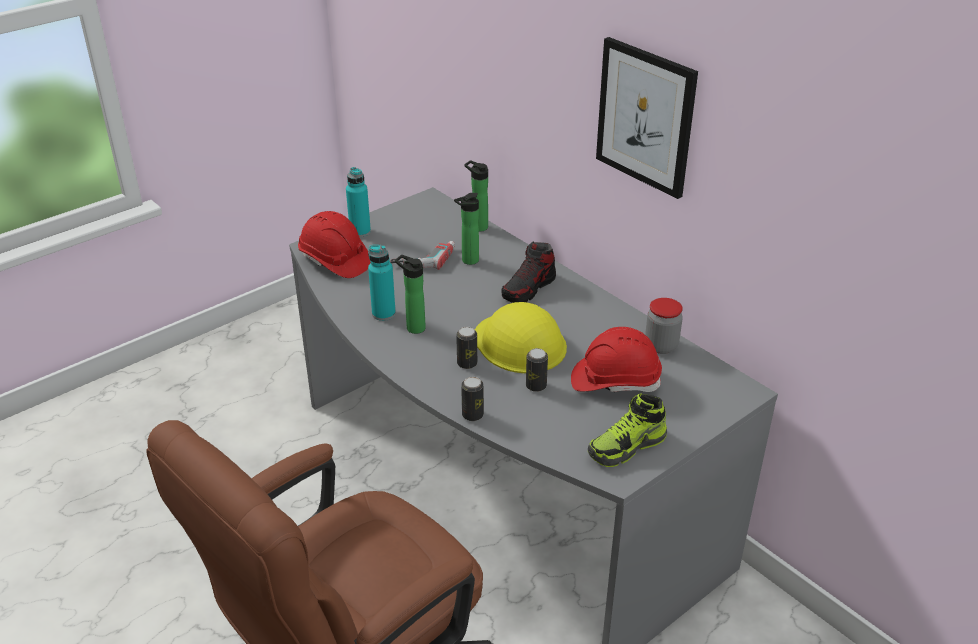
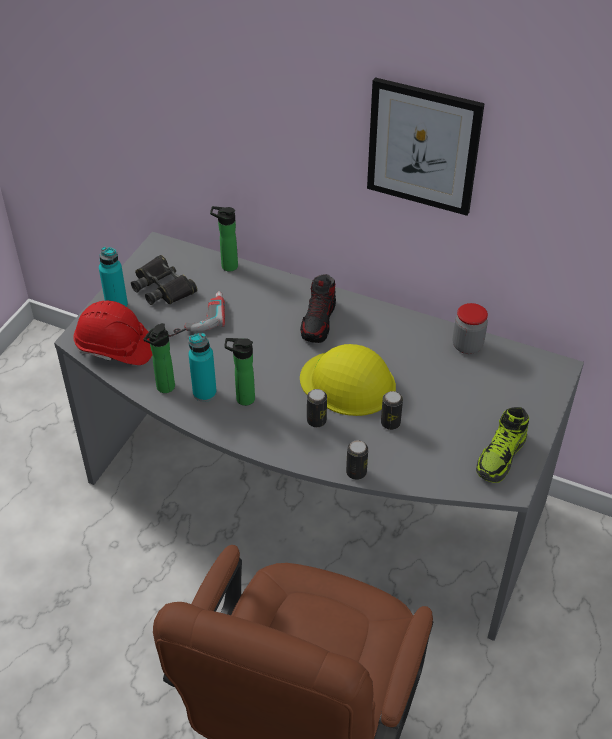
camera: 25 degrees left, 10 degrees up
(409, 228) = (163, 287): none -> black binoculars
(468, 261) = (244, 308): bottle -> bottle (164, 389)
(615, 381) = (452, 394): red hard hat -> none

